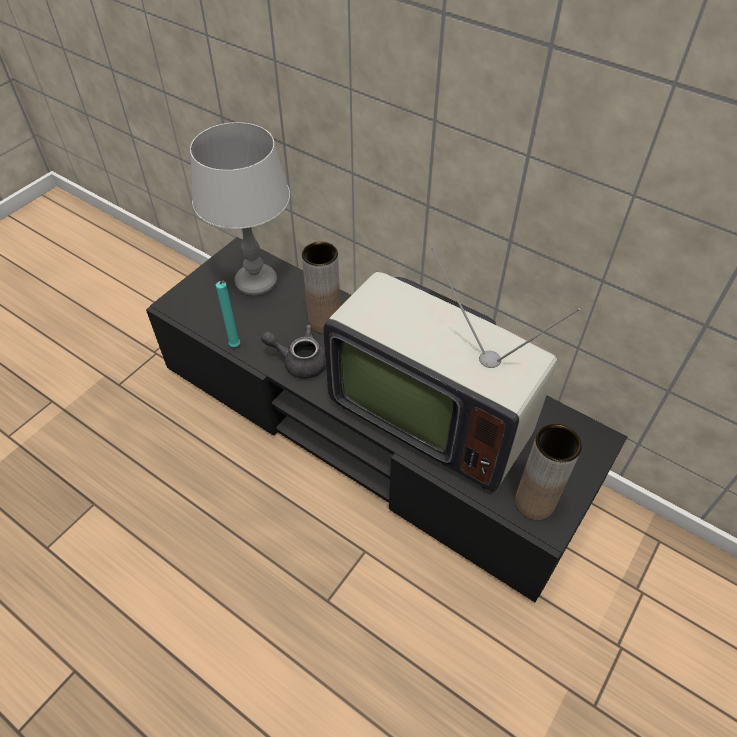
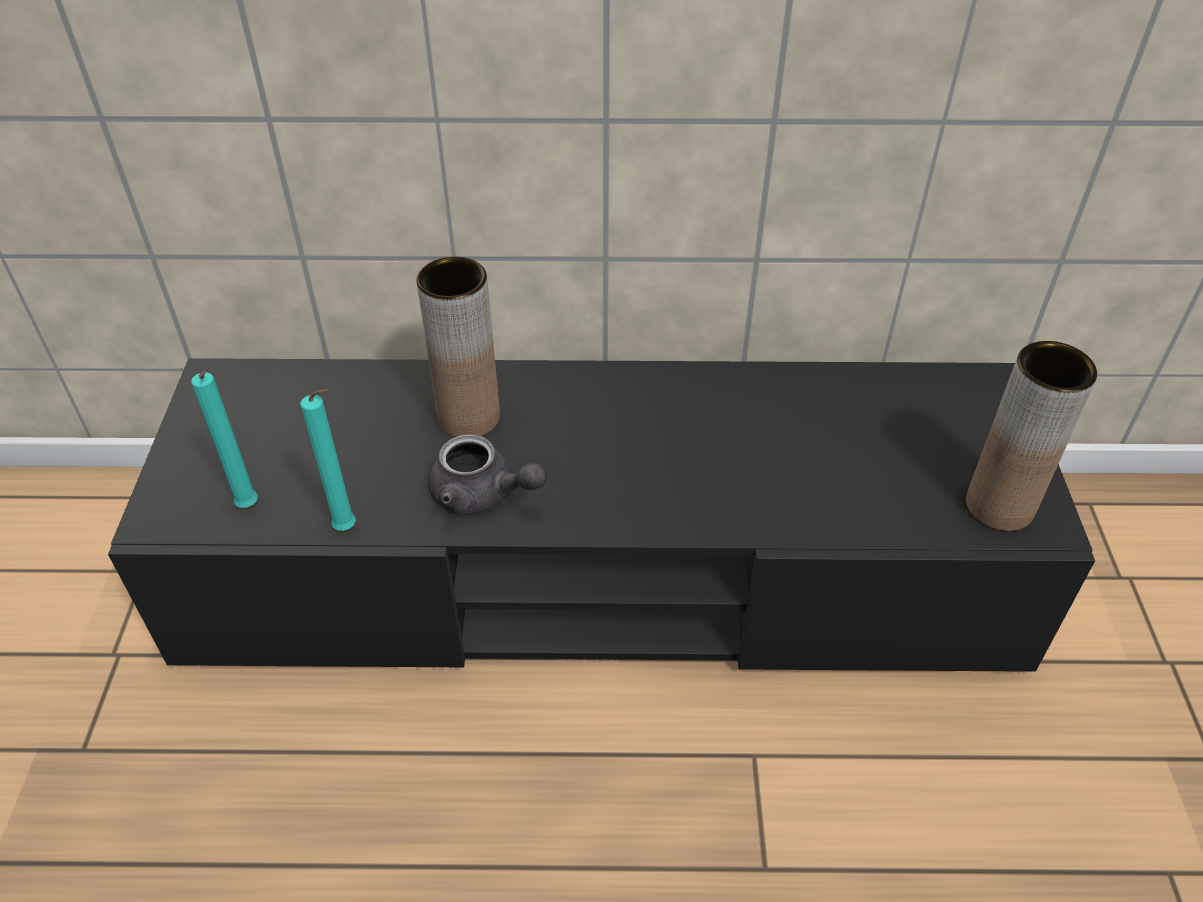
camera: 35 degrees left, 5 degrees down
(207, 317) = (248, 508): none -> turquoise candle
(256, 282) = (292, 413): grey table lamp -> none
(299, 361) = (482, 495): grey teapot -> grey teapot turned 135 degrees counterclockwise
(431, 413) = (753, 465): television -> none

